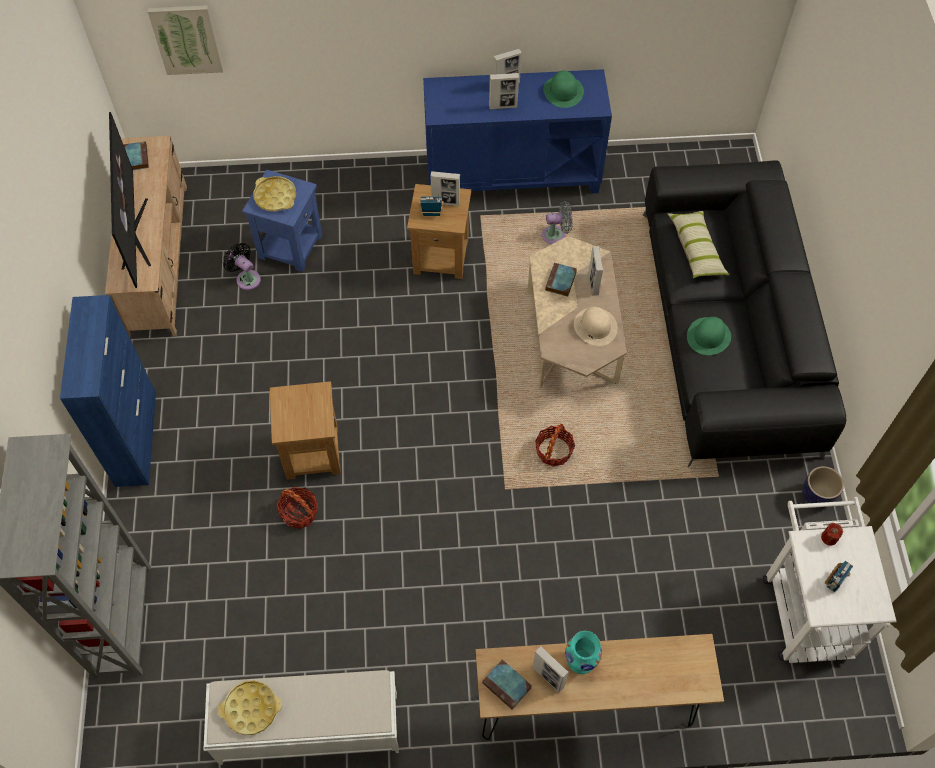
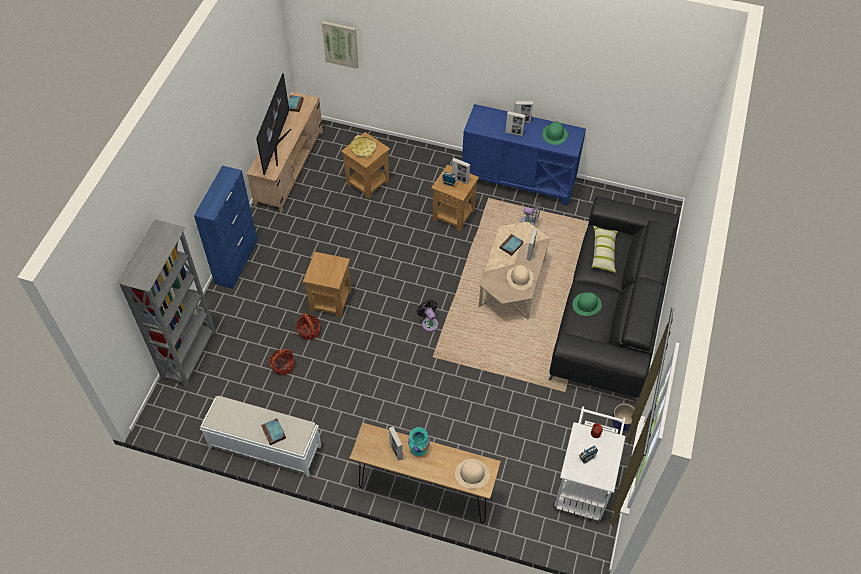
camera: 20 degrees right, 5 degrees down
(246, 278) = (335, 193): black fan -> black fan (429, 323)
(251, 709) = (233, 416): yellow tray -> none
(290, 245) = (368, 182): blue side table -> brown side table
(508, 686) = (371, 447): book -> book (274, 433)
(553, 451) = (471, 345): basket -> basket (283, 365)
(680, 672) = (472, 474): none -> beige hat

